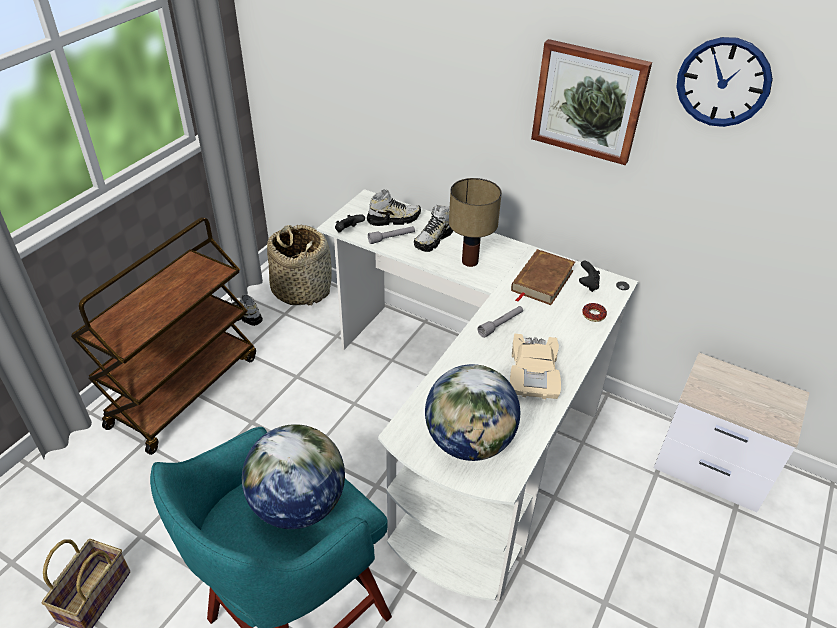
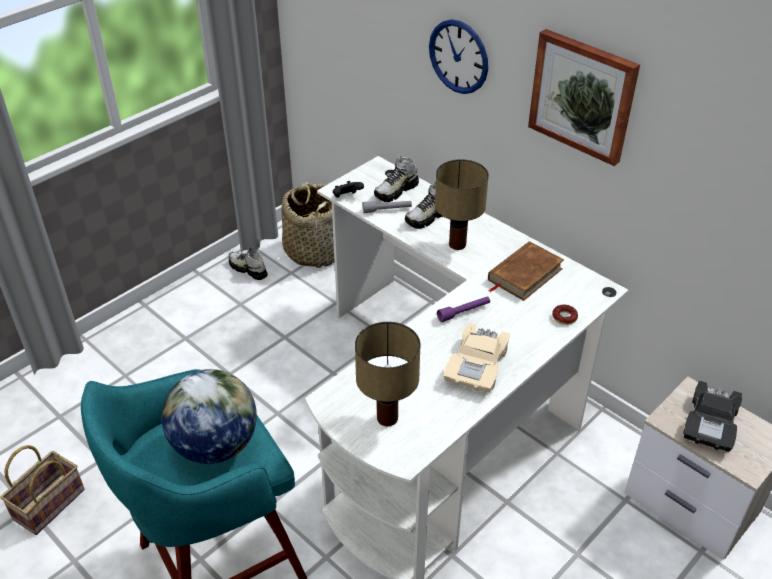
camera: 15 degrees right, 0 degrees up
(184, 390) = (175, 332): brown cart -> none
(393, 219) = (396, 191): shoe -> shoe turned 135 degrees clockwise
(469, 442) = (388, 418): globe -> table lamp
(501, 325) = (464, 312): grey flashlight -> purple flashlight
(587, 285) = (571, 285): black game controller -> none
(723, 82) = (705, 94): wall clock -> wall clock (458, 56)
(735, 392) = (710, 423): none -> black toy car

